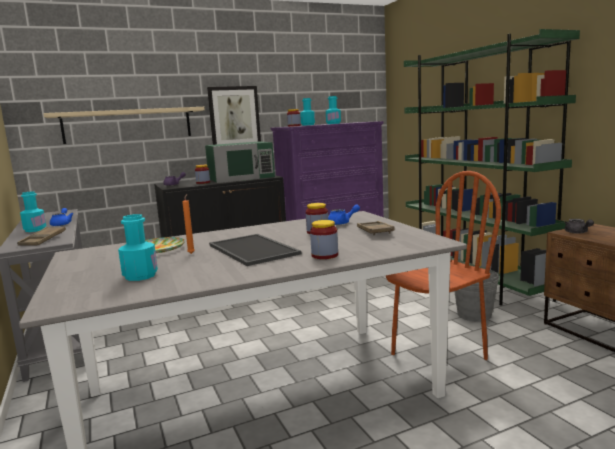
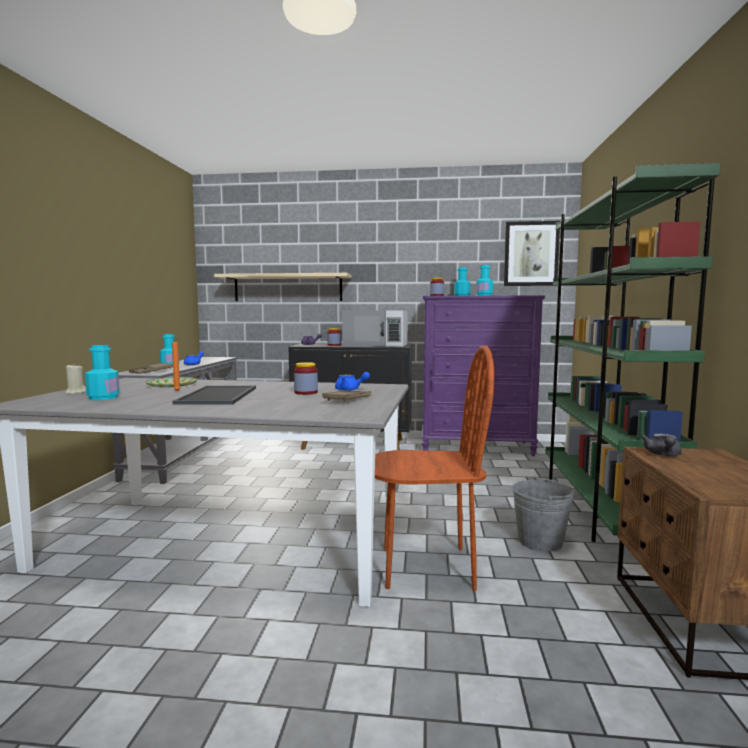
camera: 30 degrees right, 5 degrees down
(76, 278) = (75, 392): none -> beige candle
(234, 117) = (387, 285): picture -> picture (531, 254)
(241, 177) = (376, 345): green microwave -> white microwave
(324, 255) = (242, 408): jar -> none

